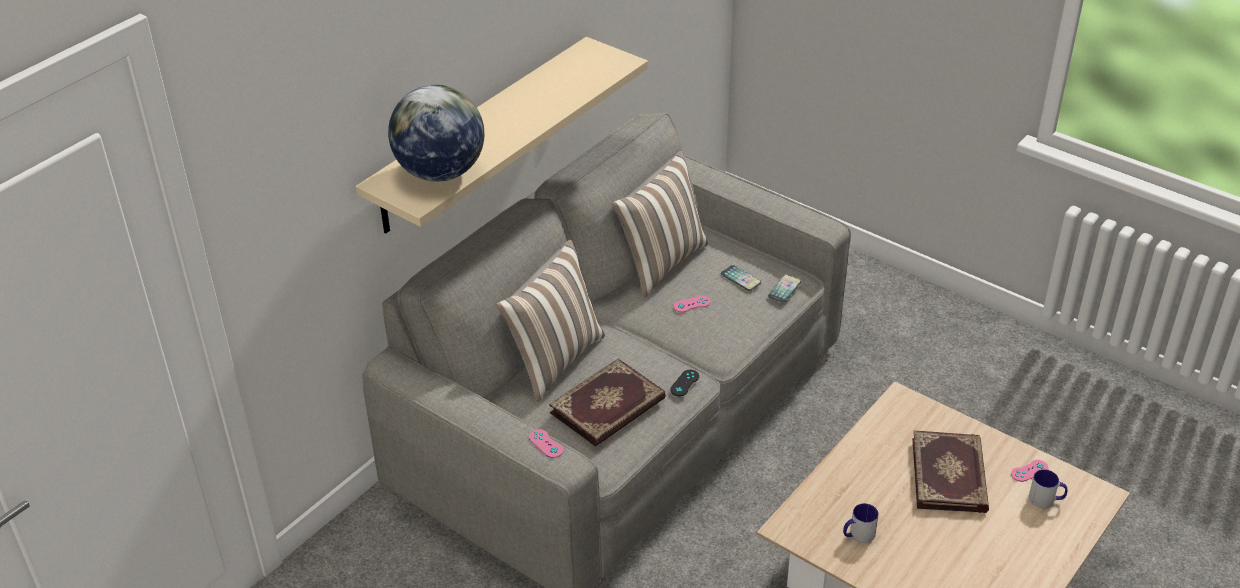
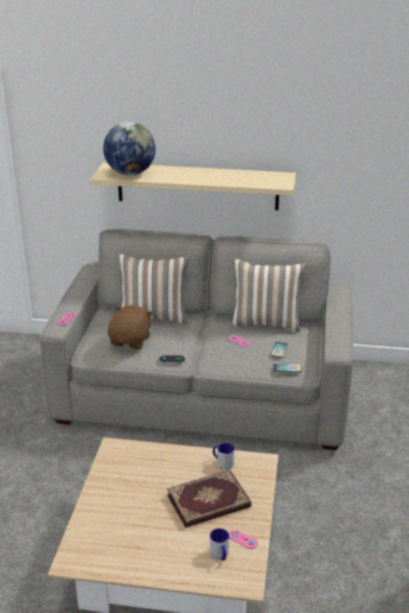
camera: 60 degrees right, 10 degrees down
(608, 407) = (131, 341): book -> brown plush toy
(858, 535) = (126, 476): mug -> mug (222, 462)

